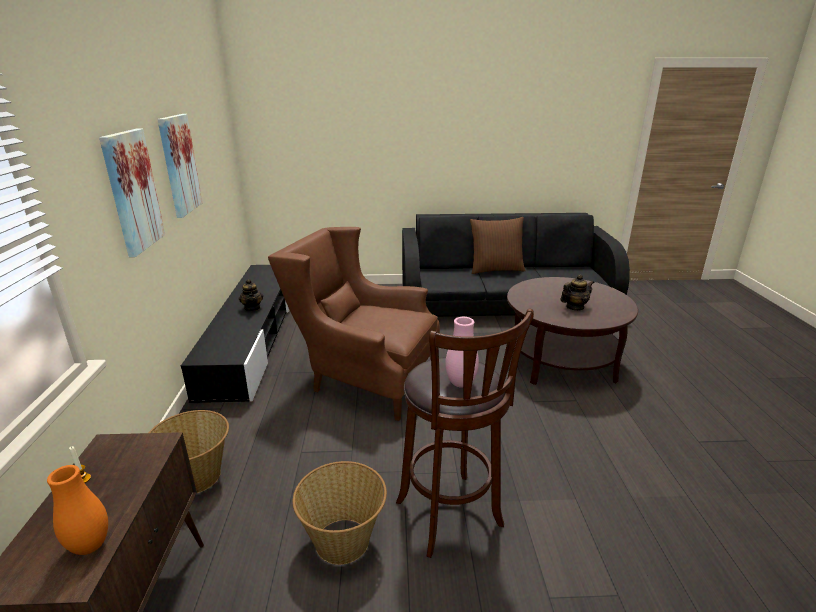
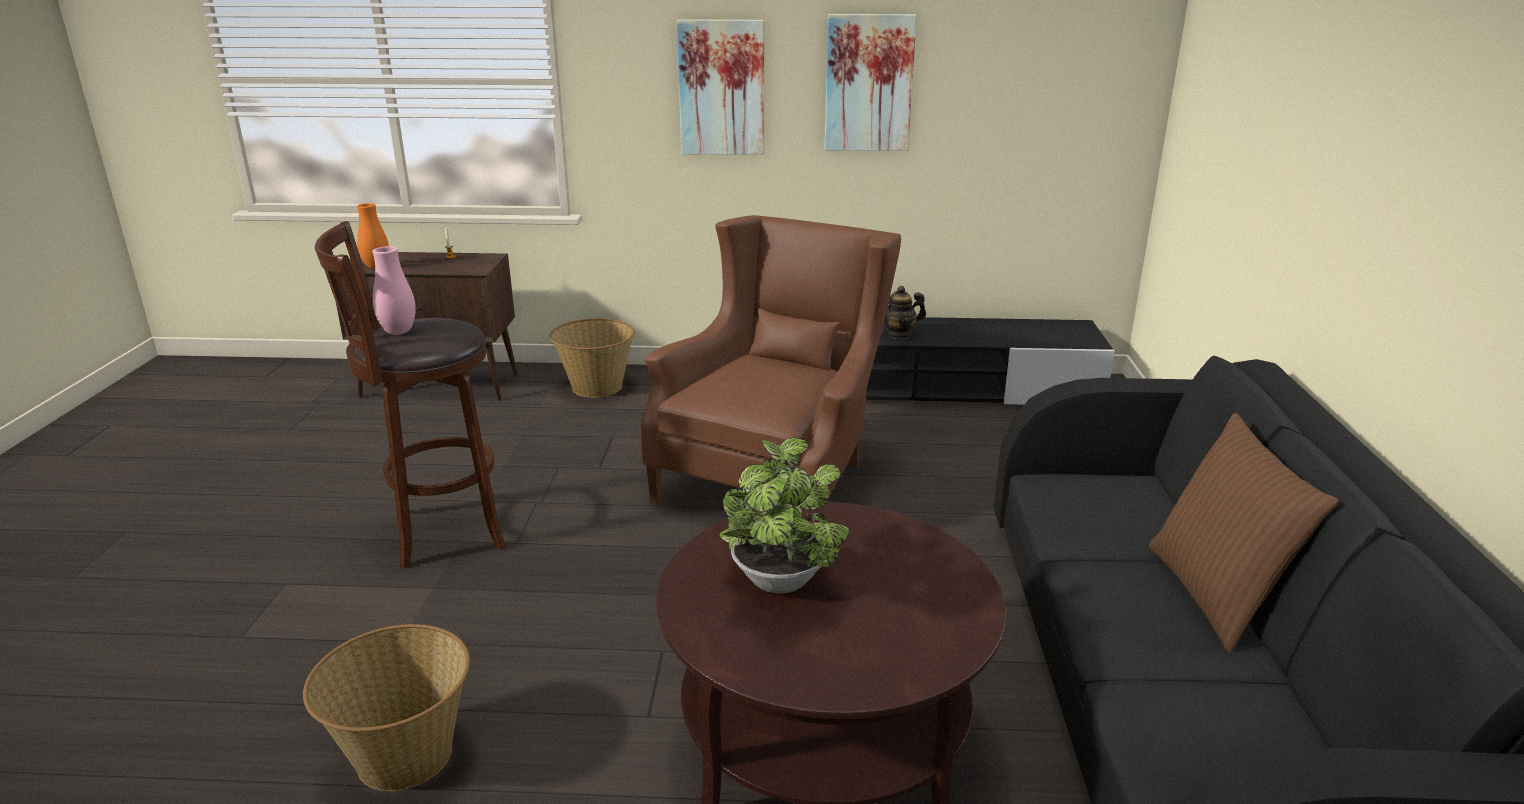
camera: 95 degrees right, 0 degrees up
(343, 540) = (457, 464): basket -> basket (405, 757)
(574, 307) = (779, 584): teapot -> potted plant

